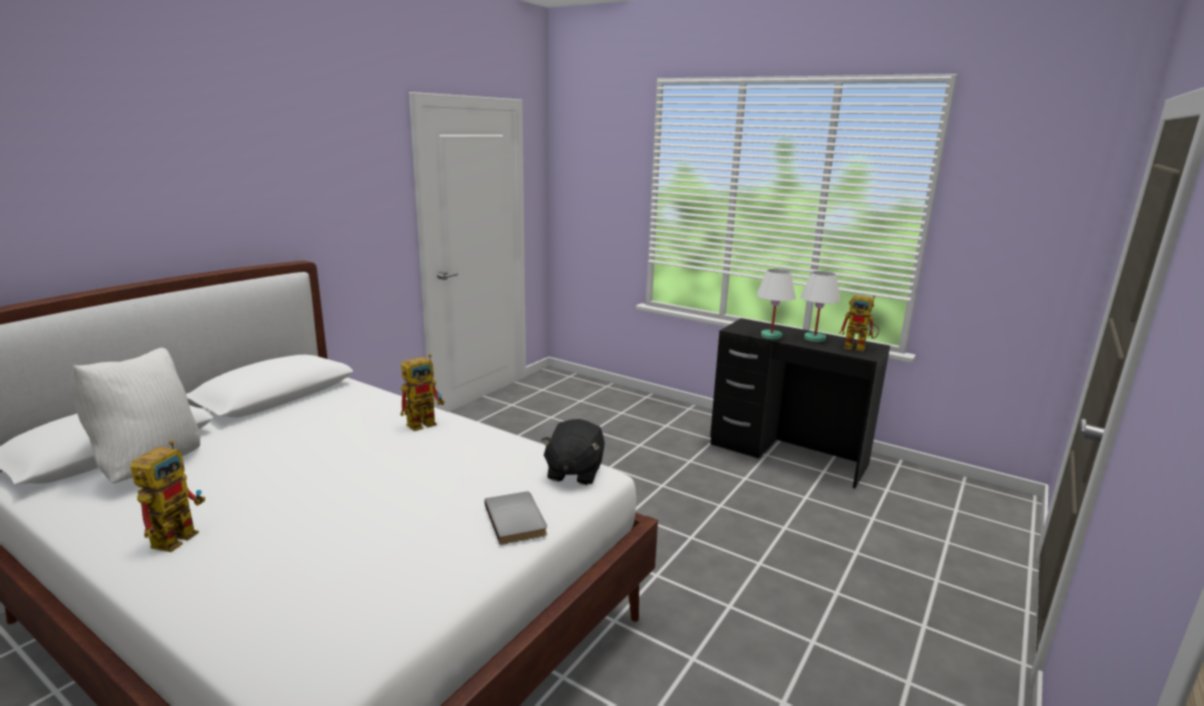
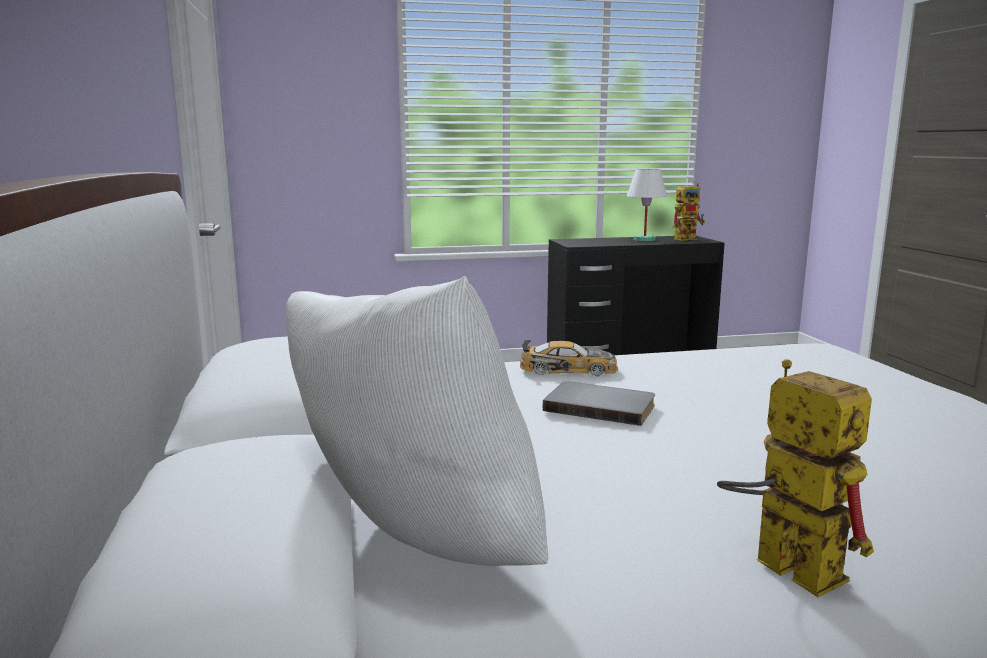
camera: 45 degrees left, 5 degrees down
(426, 422) = (568, 369): toy robot -> toy car
(518, 519) = (909, 387): grey book -> grey book (600, 406)
(574, 472) = (807, 351): black plush toy -> none
(770, 336) = (614, 243): white table lamp -> none

